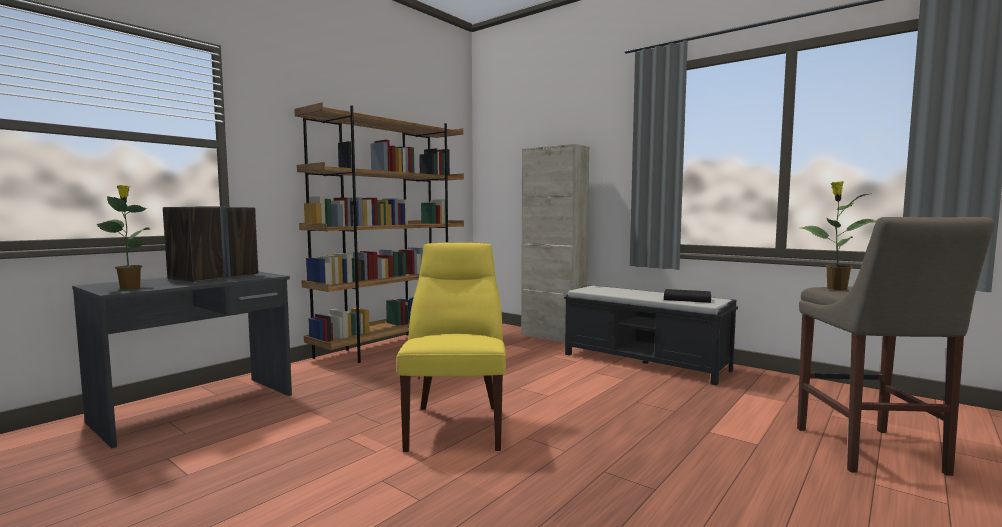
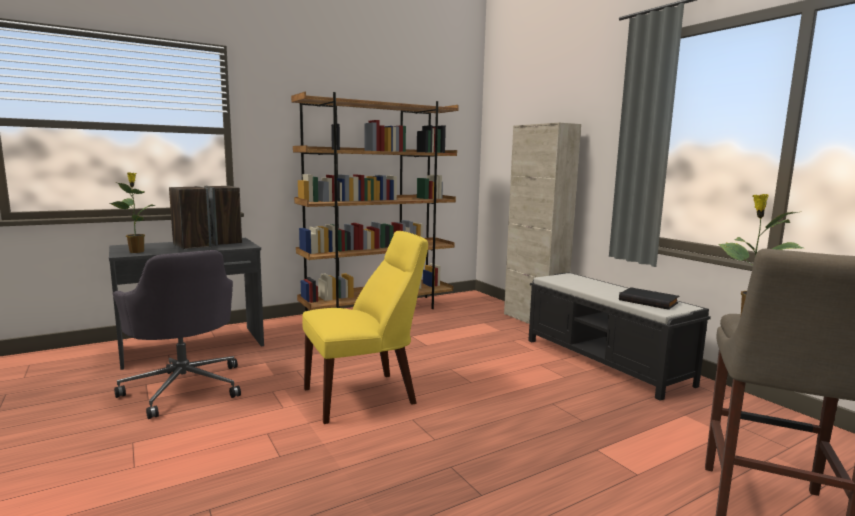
camera: 20 degrees right, 5 degrees up
(228, 453) = (185, 387): none -> grey office chair
(456, 424) = (365, 395): yellow chair -> yellow chair turned 45 degrees clockwise

